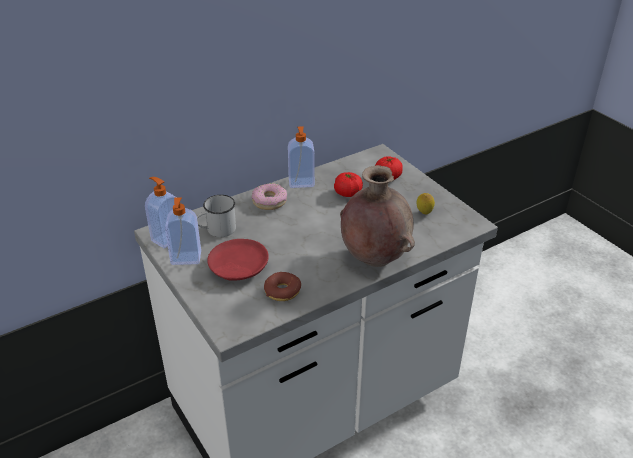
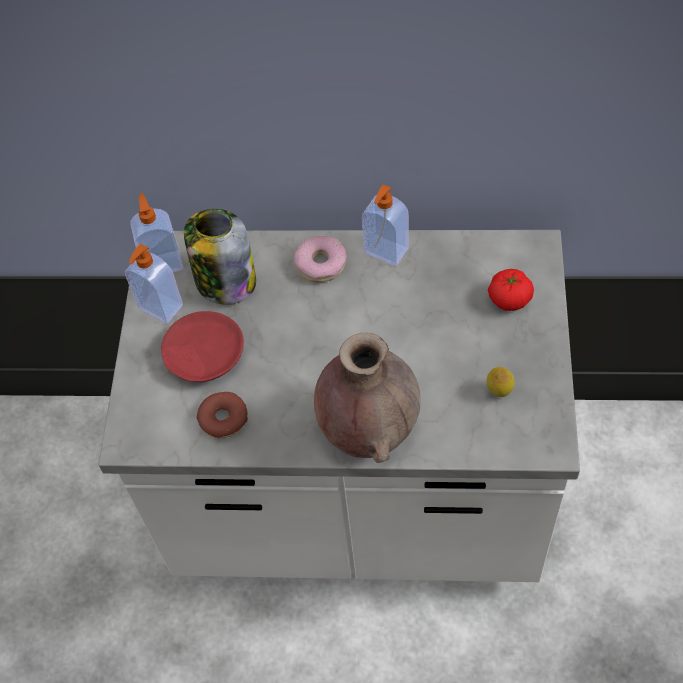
camera: 40 degrees right, 20 degrees up
(217, 230) = (224, 280): white mug -> jar
(348, 193) = (430, 301): tomato -> none

